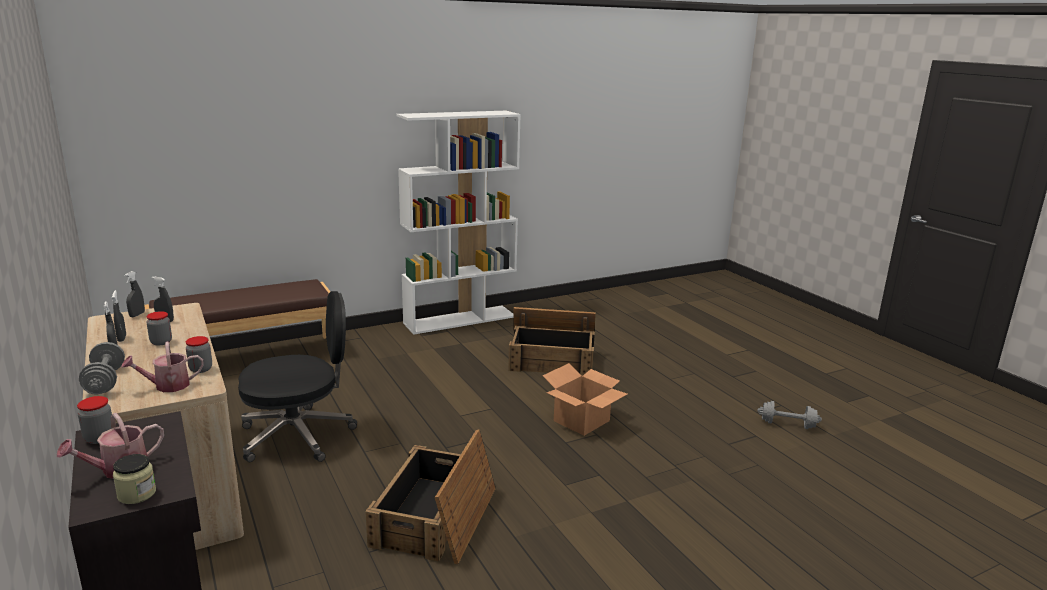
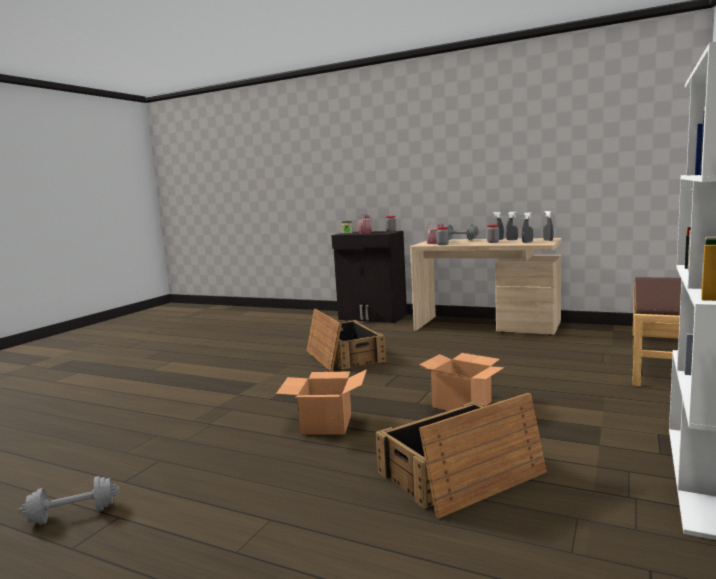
camera: 145 degrees right, 10 degrees down
(299, 435) = (492, 350): black office chair -> none
(467, 393) = (460, 404): none -> cardboard box

